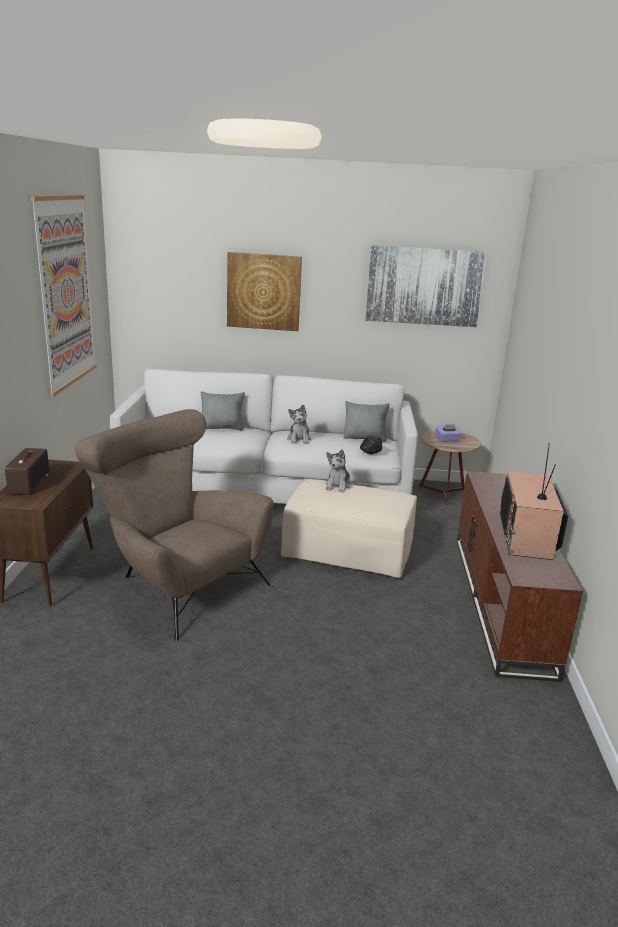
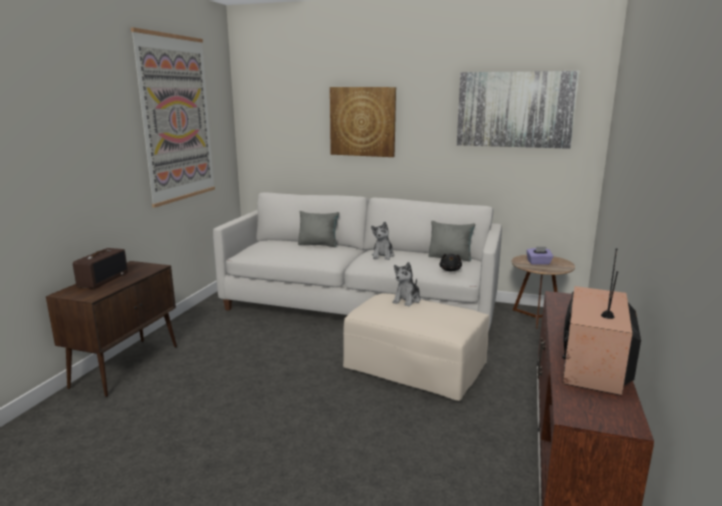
camera: 15 degrees right, 5 degrees down
(177, 585) = (230, 387): brown armchair -> none

